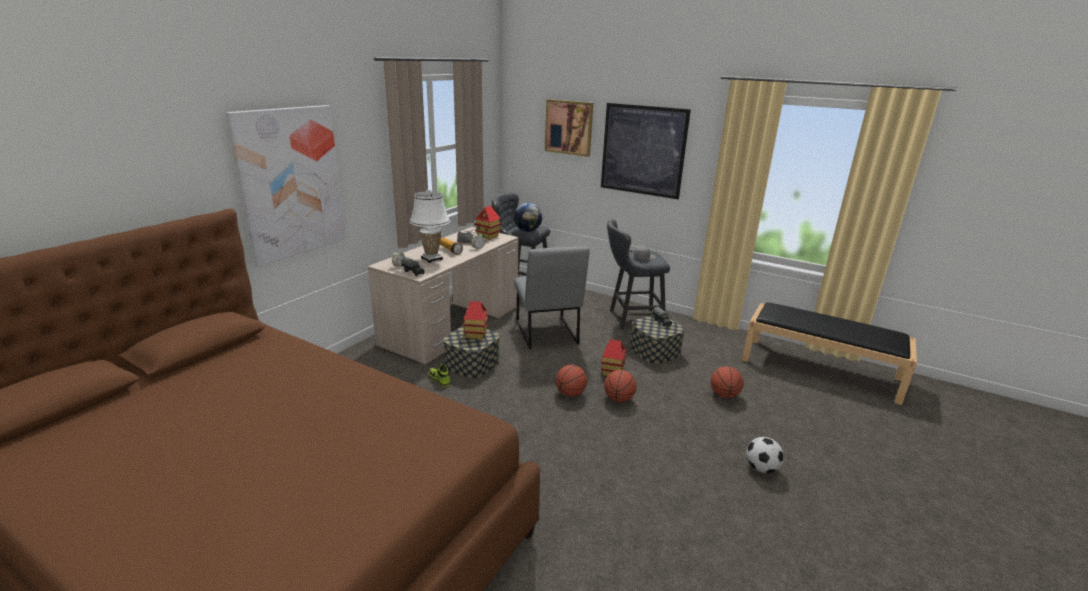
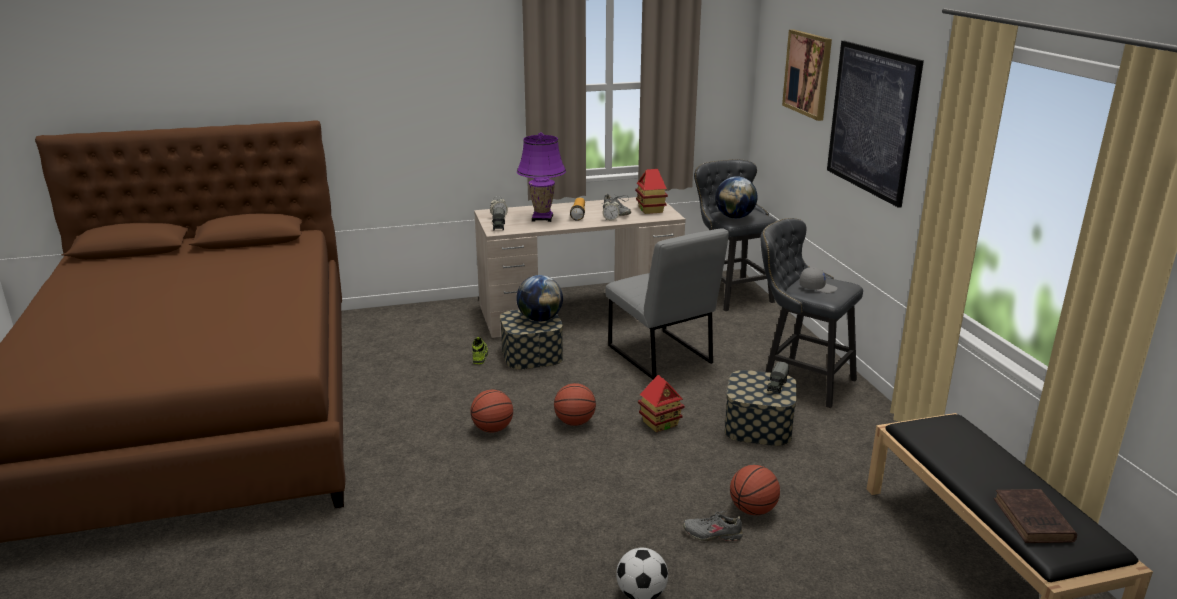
camera: 45 degrees right, 0 degrees up
(291, 183) = (397, 104): picture -> none
(432, 259) = (542, 218): white table lamp -> purple table lamp
(476, 334) = (540, 319): toy house -> globe
(546, 333) = (661, 355): grey chair -> grey chair turned 60 degrees counterclockwise
(618, 399) = (615, 451): basketball -> basketball (492, 429)
(731, 417) = (712, 534): none -> grey shoe
(871, 336) = (1034, 521): none -> brown book

